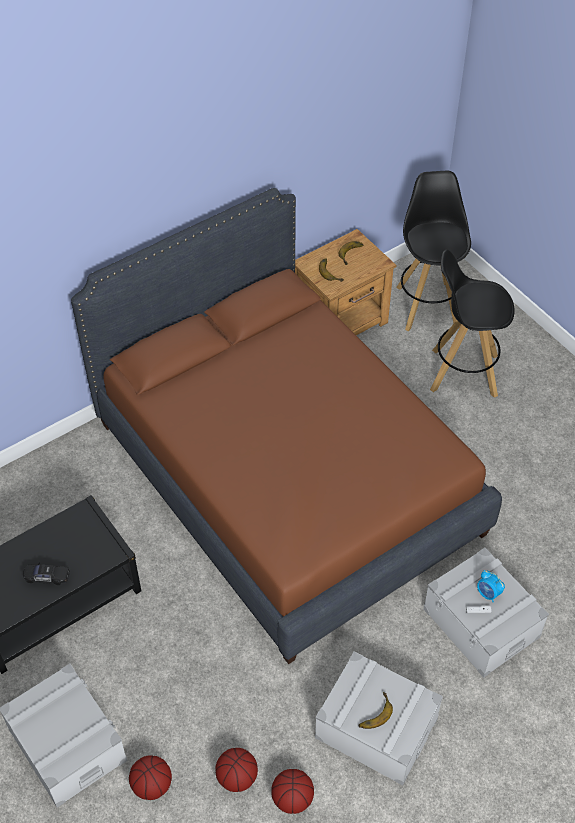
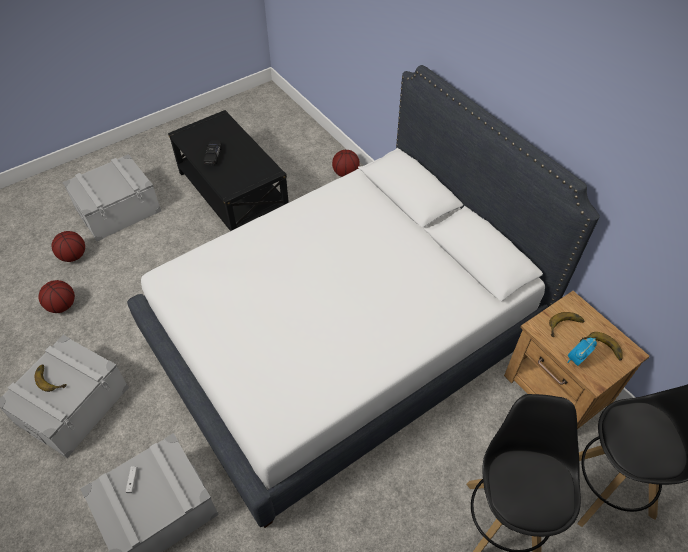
camera: 90 degrees right, 0 degrees up
(287, 476) = (344, 338): brown bed -> white bed
(292, 799) = (32, 342): basketball -> basketball (345, 173)
(488, 593) = (151, 494): alarm clock -> alarm clock (576, 359)

